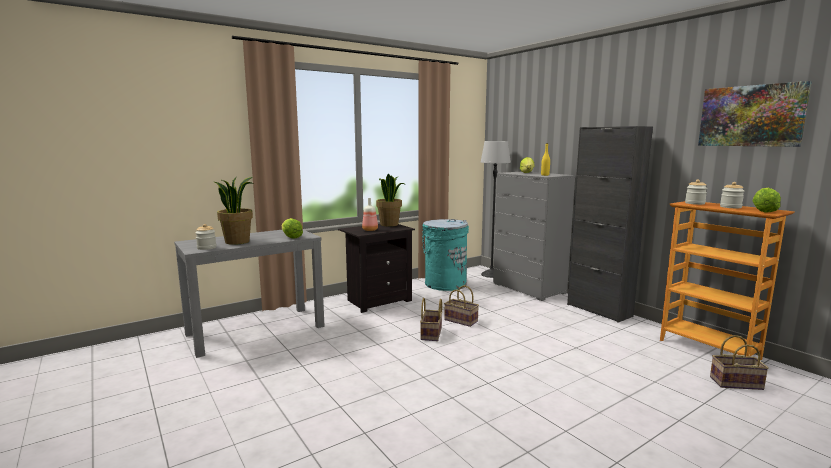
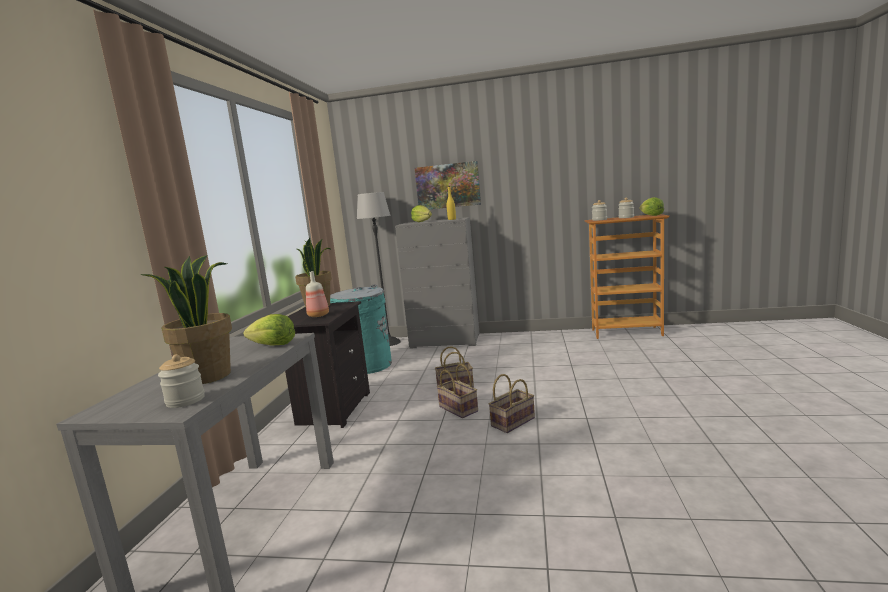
camera: 45 degrees left, 0 degrees up
(599, 310) = (525, 336): black cabinet -> none
(736, 383) = (676, 343): basket -> basket (513, 421)
(751, 116) = (617, 147): picture -> picture (448, 186)

